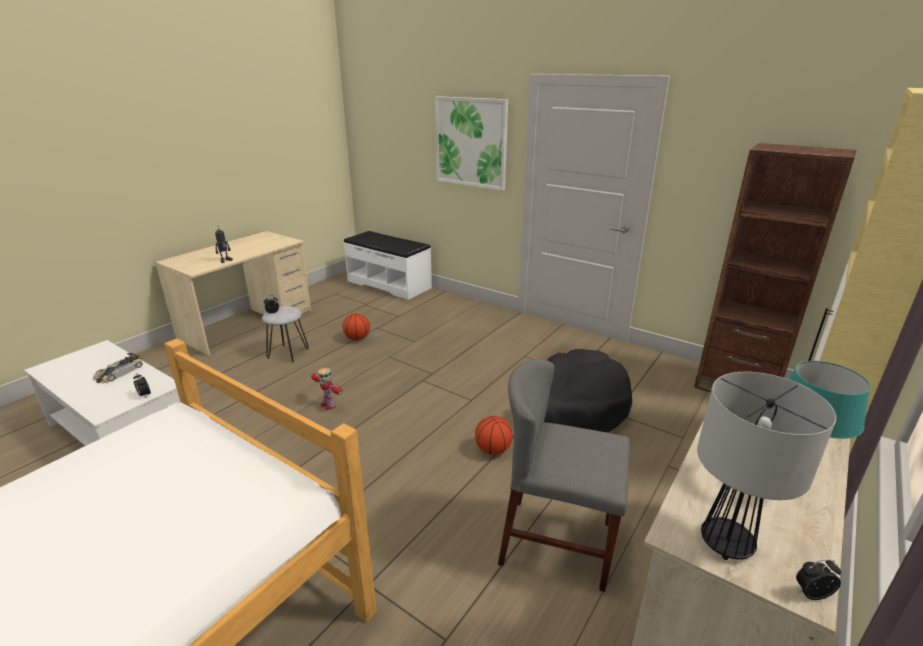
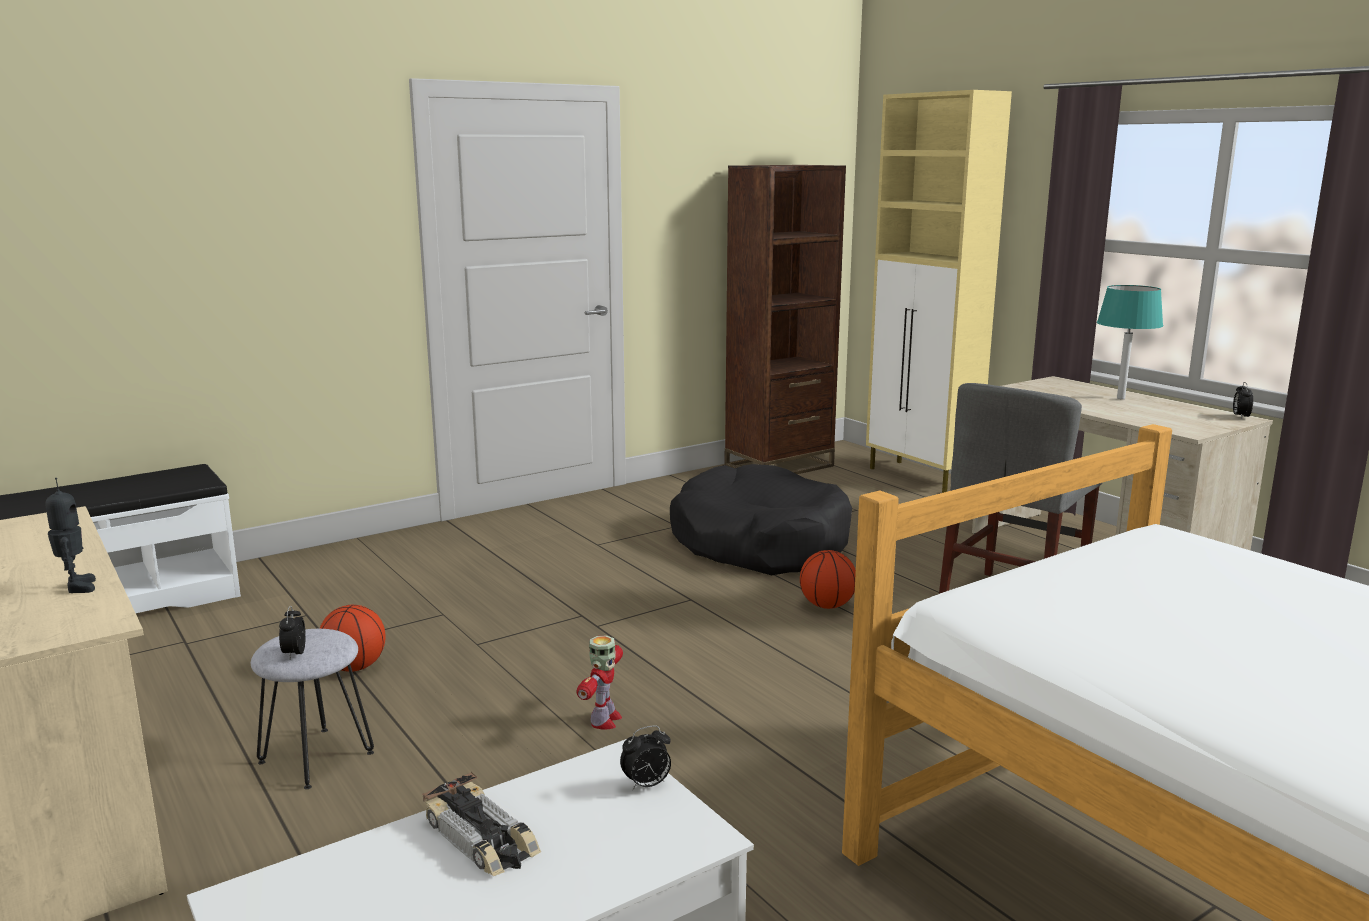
camera: 70 degrees left, 10 degrees down
(328, 405) = (604, 721): toy robot -> toy robot turned 45 degrees counterclockwise
(471, 142) = (292, 213): picture -> none
(726, 544) = (1195, 423): table lamp -> none

